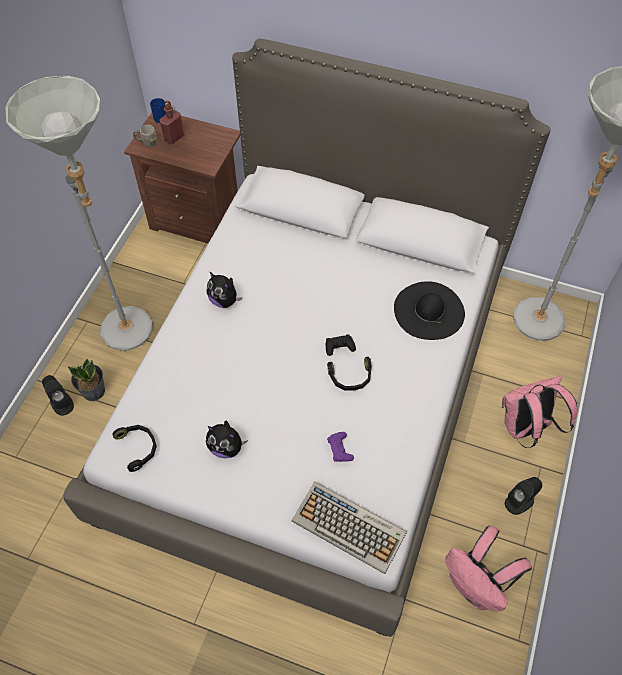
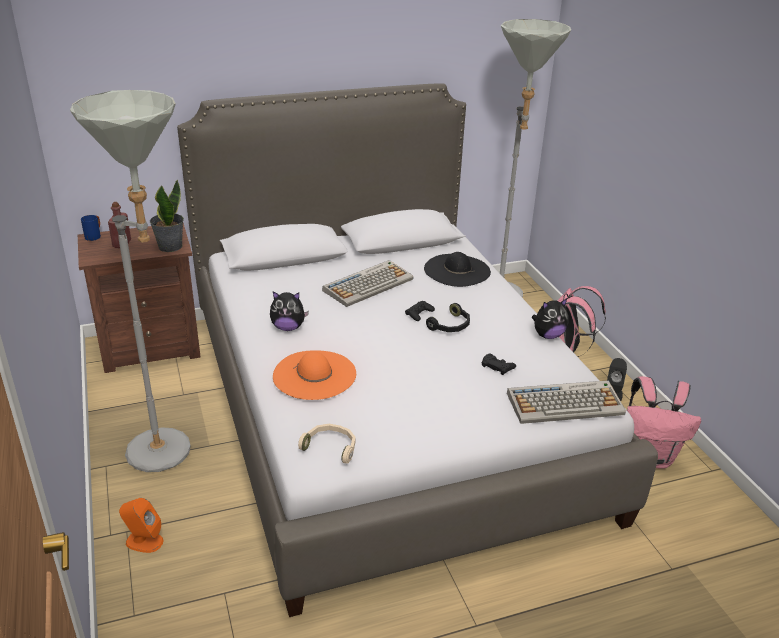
camera: 40 degrees left, 25 degrees down
(61, 403) = (144, 541): black speaker -> orange speaker
(93, 391) = (172, 513): potted plant -> potted plant (170, 246)
(138, 448) = (331, 447): black headphones -> beige headphones
(146, 143) = (97, 255): grey mug -> none
(193, 367) = (314, 375): none -> orange hat
(226, 447) = (408, 409): plush toy -> plush toy (548, 335)
(333, 285) = (368, 284): none -> keyboard
(340, 449) = (497, 366): purple game controller -> black game controller

